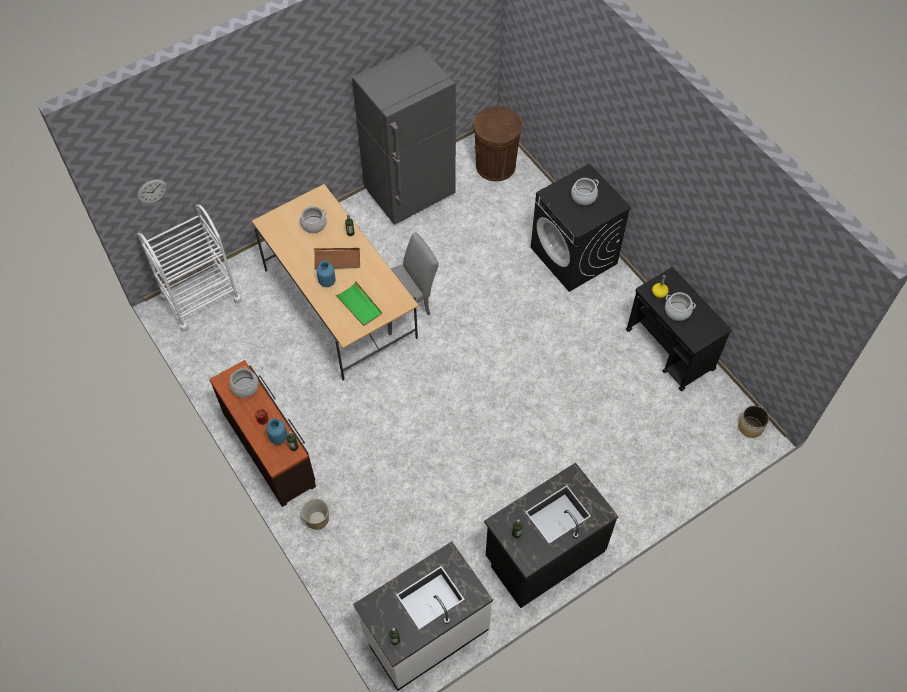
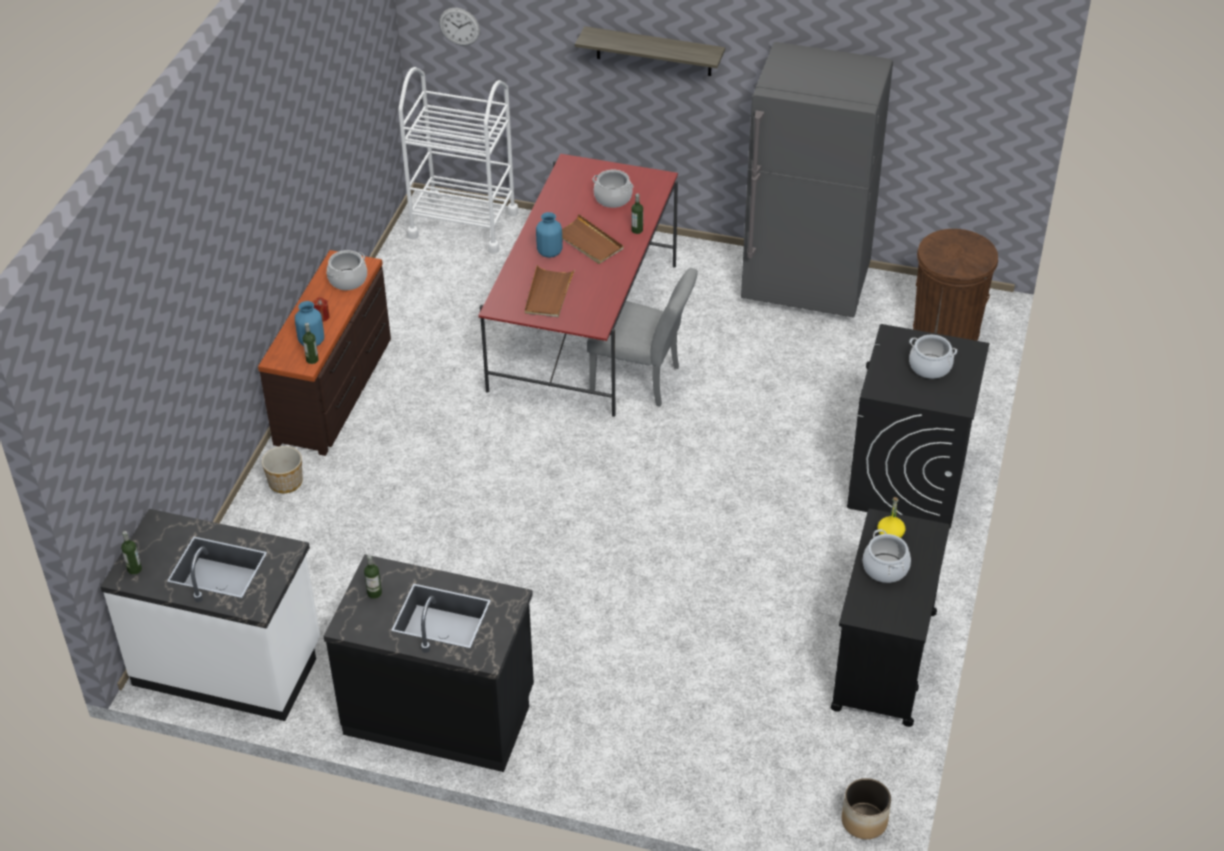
camera: 50 degrees right, 15 degrees down
(281, 126) = (654, 51): none -> shelf
(340, 303) = (584, 326): beige dining table -> red dining table
(359, 305) = (548, 294): green tray -> brown tray

